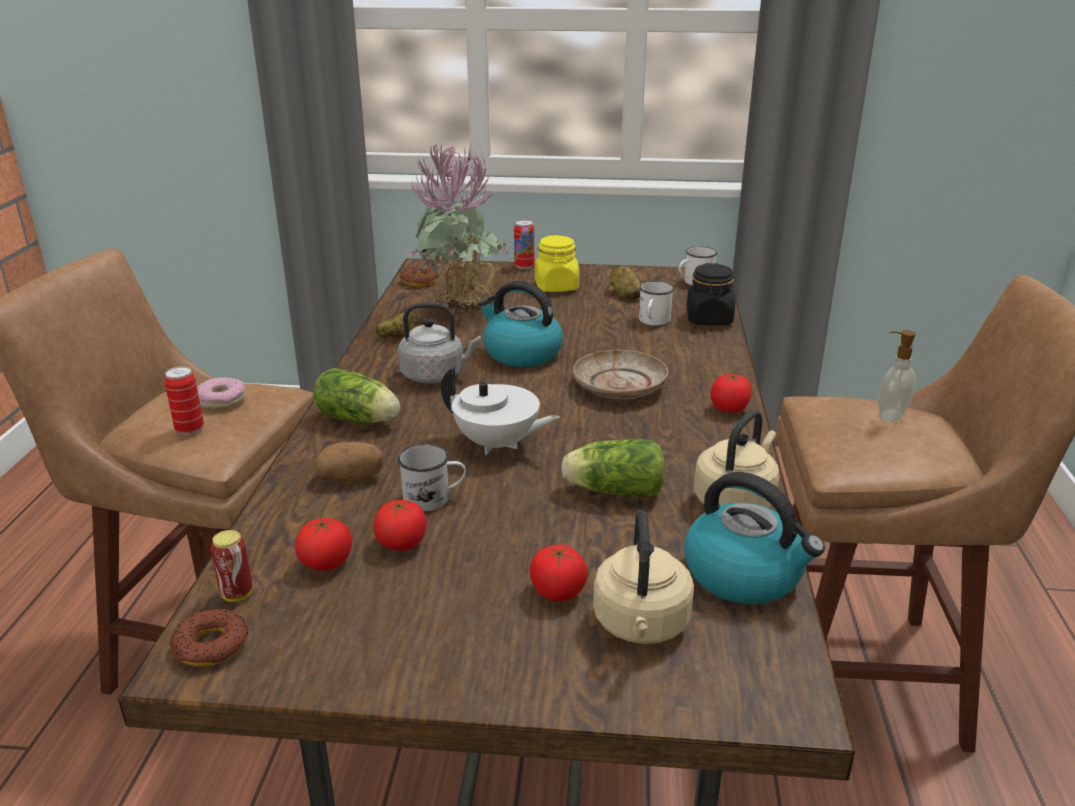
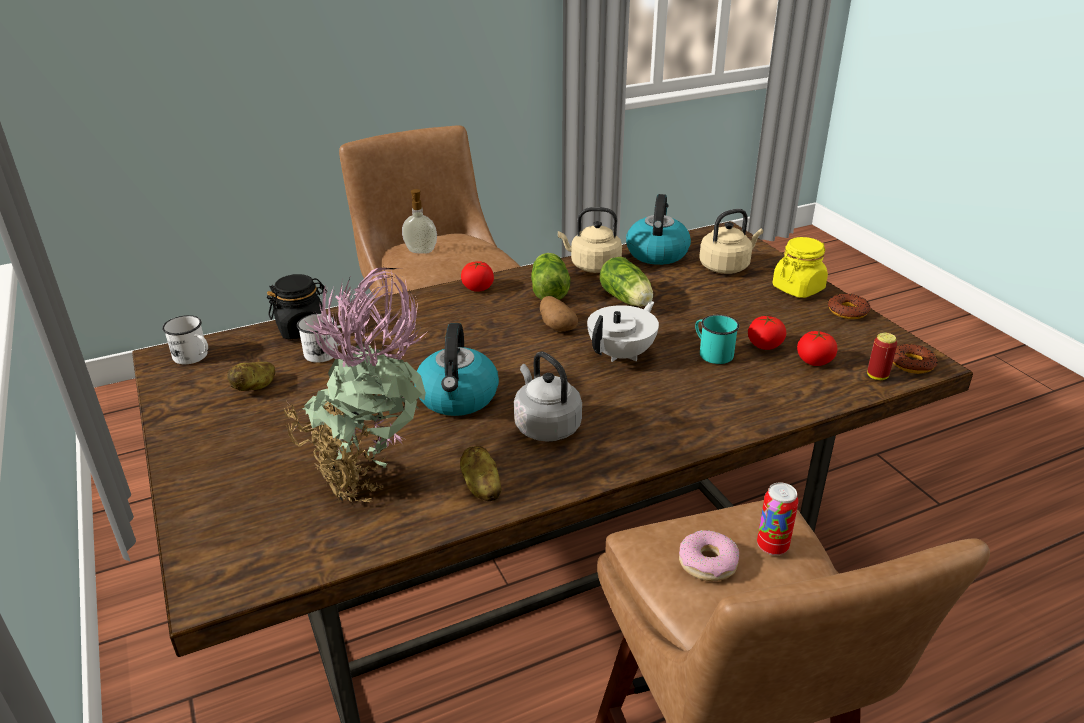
camera: 120 degrees left, 5 degrees up
(351, 477) = (733, 393): potato -> potato (556, 326)
(360, 419) = (660, 429): lettuce -> lettuce (549, 290)
(419, 281) = (284, 562): donut -> donut (847, 311)
(434, 498) = (712, 353): white mug -> turquoise mug
(497, 444) = (622, 354): white teapot -> white teapot turned 45 degrees clockwise
(524, 266) = (178, 490): can -> none
(556, 287) = (251, 438): yellow jar -> yellow jar (798, 288)
(557, 591) = (734, 290): tomato -> none
(619, 386) = (482, 334): beige plate -> none

